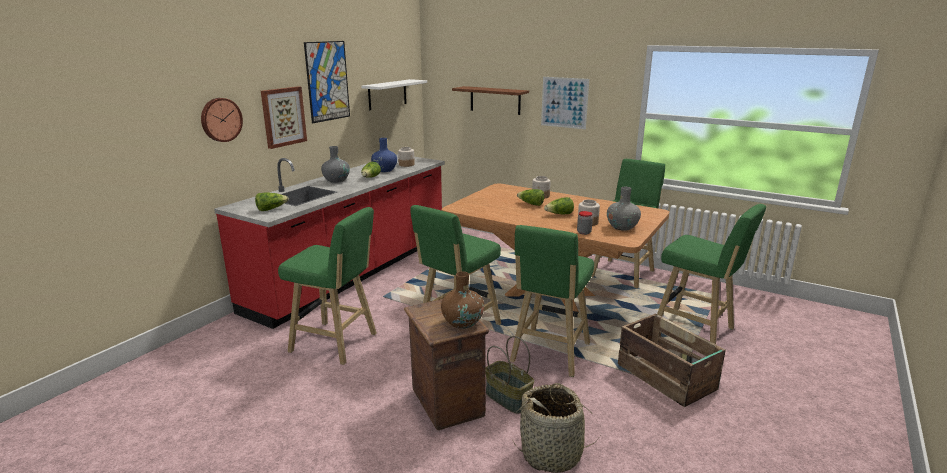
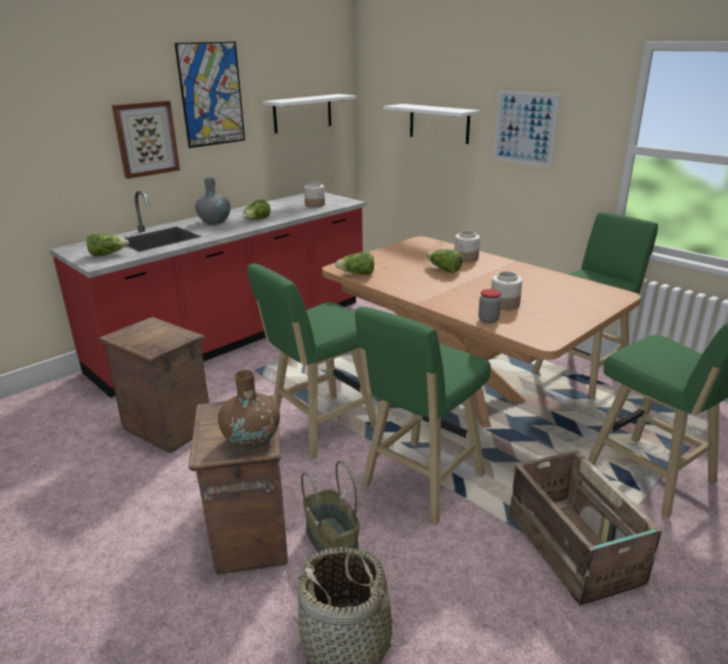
camera: 15 degrees right, 5 degrees up
(220, 119) = (55, 140): wall clock -> none
(337, 344) = (167, 428): green stool -> crate
(384, 170) = (282, 211): blue vase -> none
(495, 100) = (439, 123): brown shelf -> white shelf
(559, 214) = (472, 288): lettuce -> lettuce (357, 274)
(622, 227) = (551, 316): grey vase -> none

